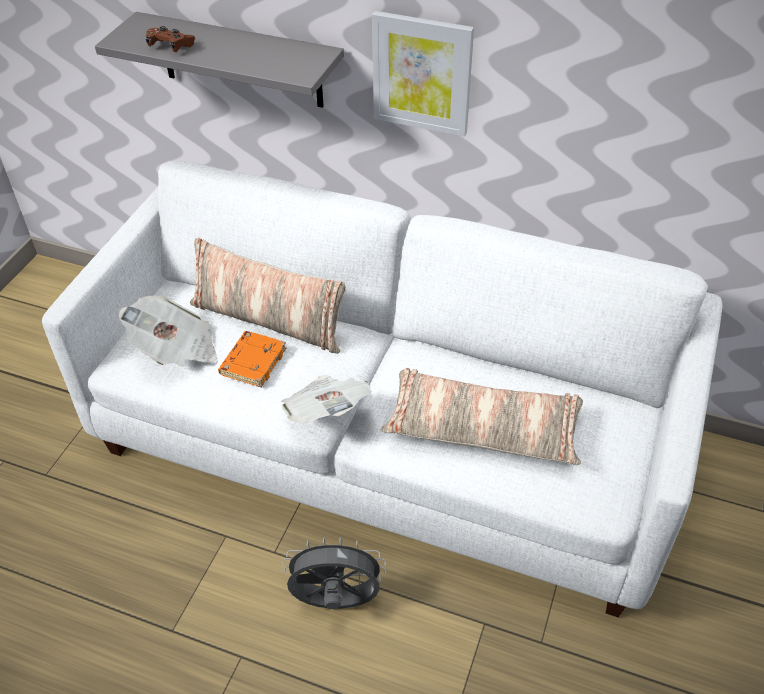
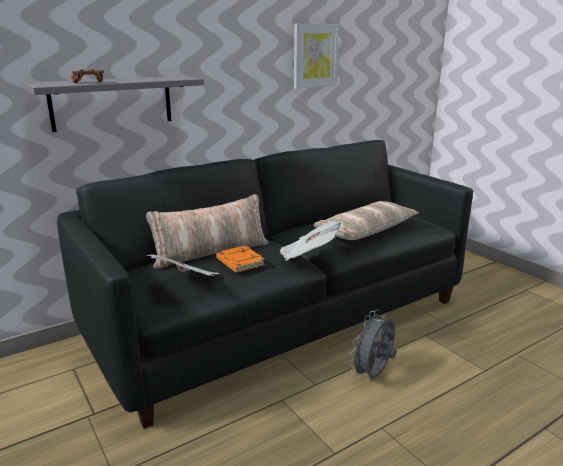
camera: 55 degrees left, 25 degrees down
(385, 443) = (281, 319): white sofa -> black sofa
(422, 73) = (227, 80): picture -> picture (315, 56)

